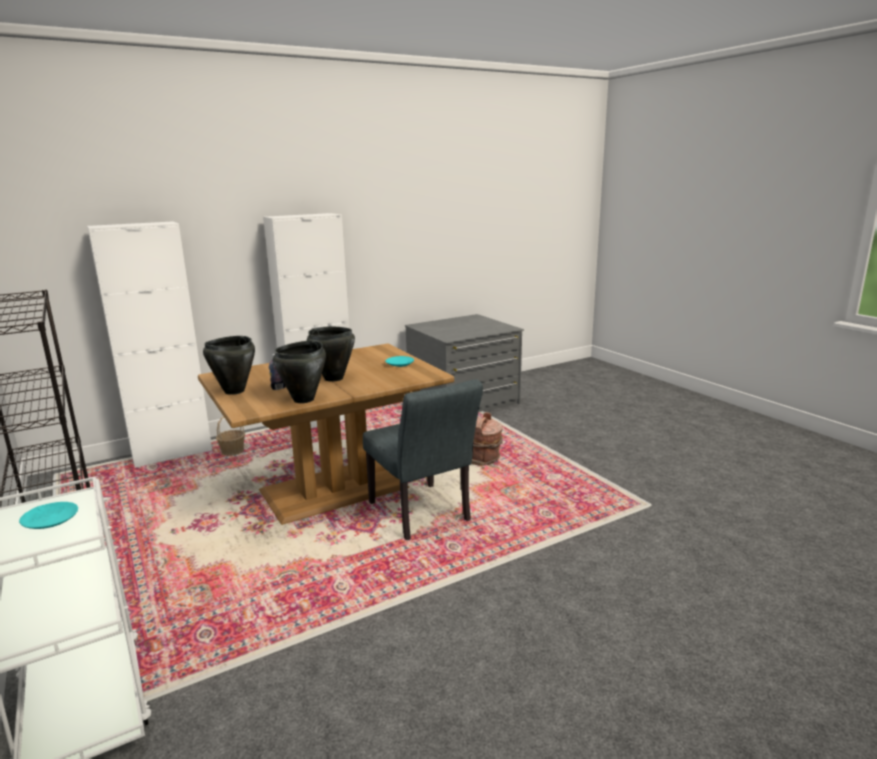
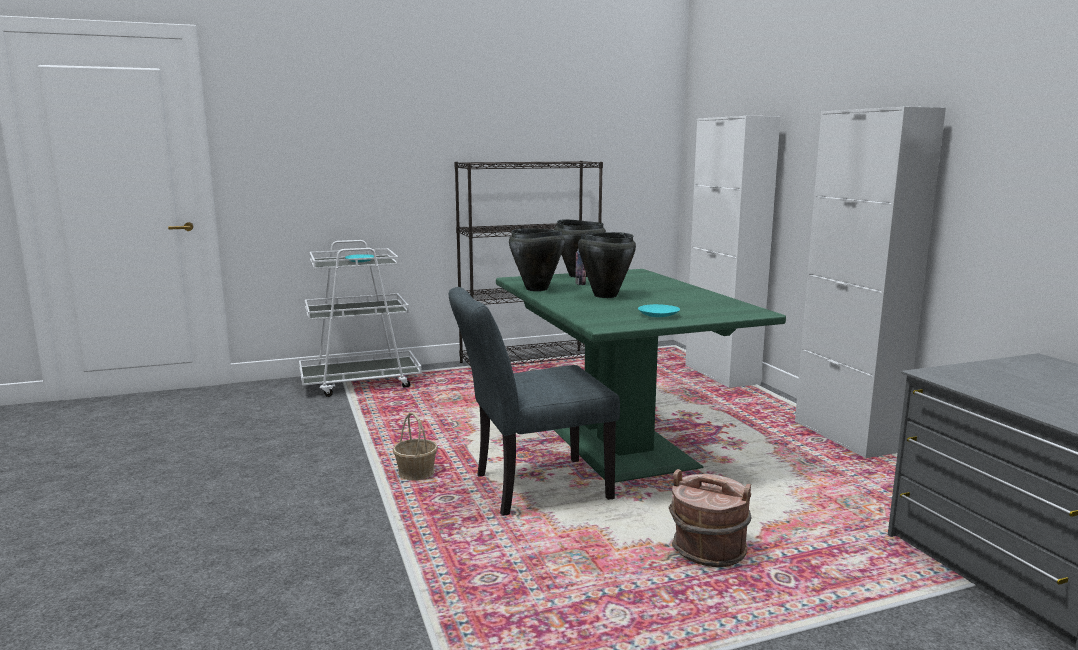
camera: 100 degrees right, 5 degrees down
(232, 451) = (727, 396): basket -> basket (416, 474)
(333, 489) = (619, 443): brown dining table -> green dining table

